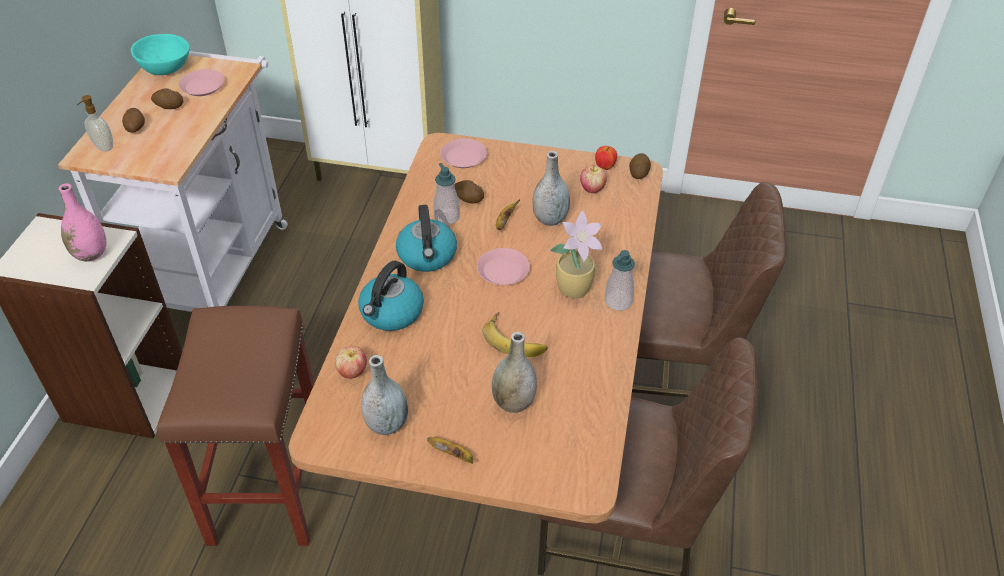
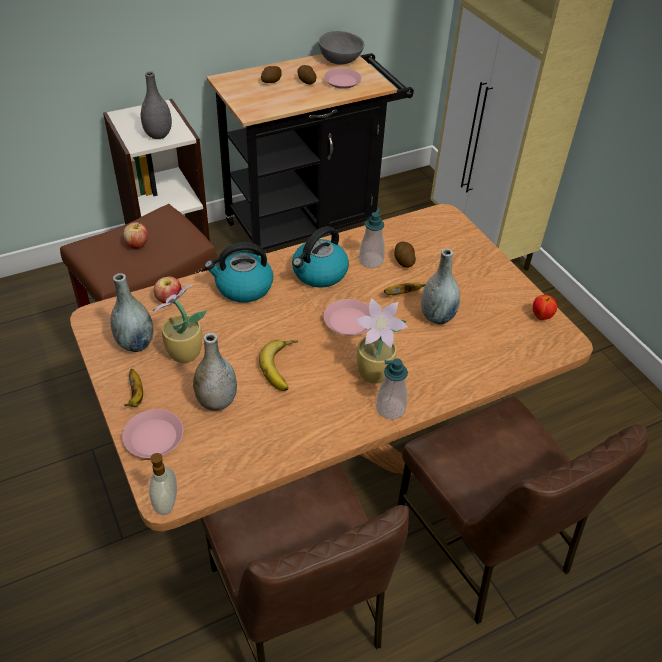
camera: 50 degrees right, 0 degrees up
(91, 254) = (158, 135): pink vase -> grey vase
(103, 147) = (239, 81): soap dispenser -> soap dispenser (165, 503)
(164, 68) = (339, 59): turquoise bowl -> grey bowl
(217, 262) = (309, 225): white cart -> black cart
(433, 396) = (183, 353): none -> potted plant
(463, 157) = (446, 234): pink plate -> pink plate (153, 438)
(592, 189) = (504, 323): apple -> apple (137, 245)
(638, 173) = (562, 341): potato -> none

